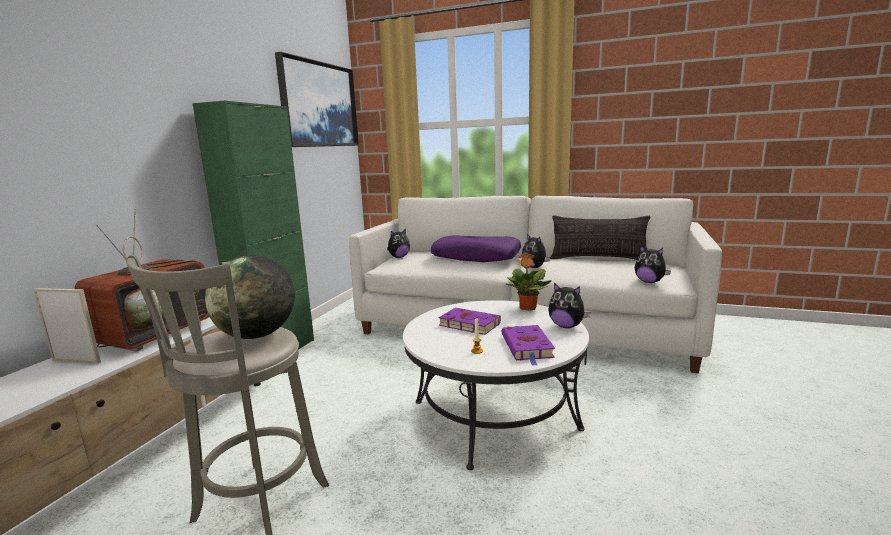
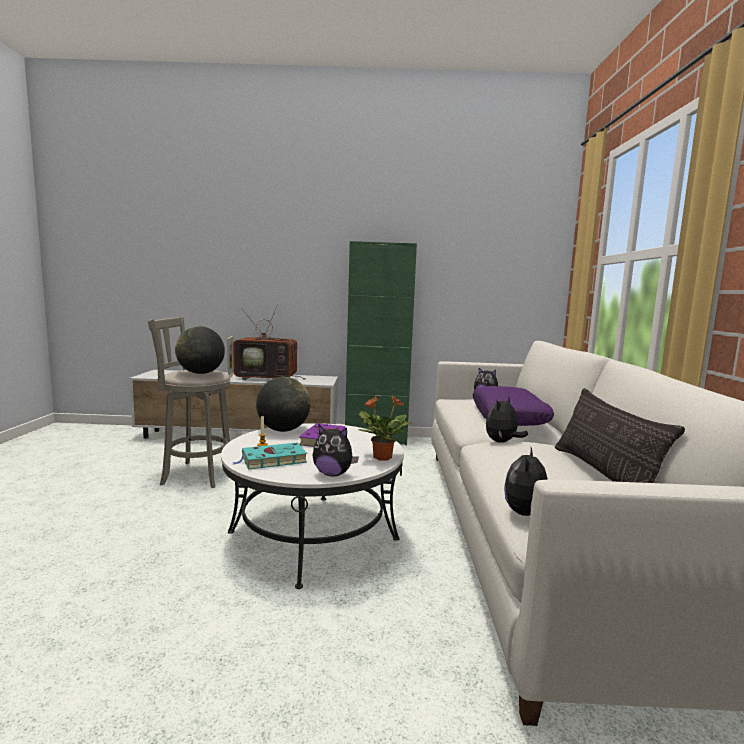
camera: 70 degrees right, 5 degrees down
(319, 105) = (504, 241): picture -> none
(426, 340) = (283, 430): none -> globe
(527, 347) = (272, 460): purple book -> turquoise book
(566, 326) = (333, 474): plush toy -> plush toy turned 90 degrees counterclockwise

